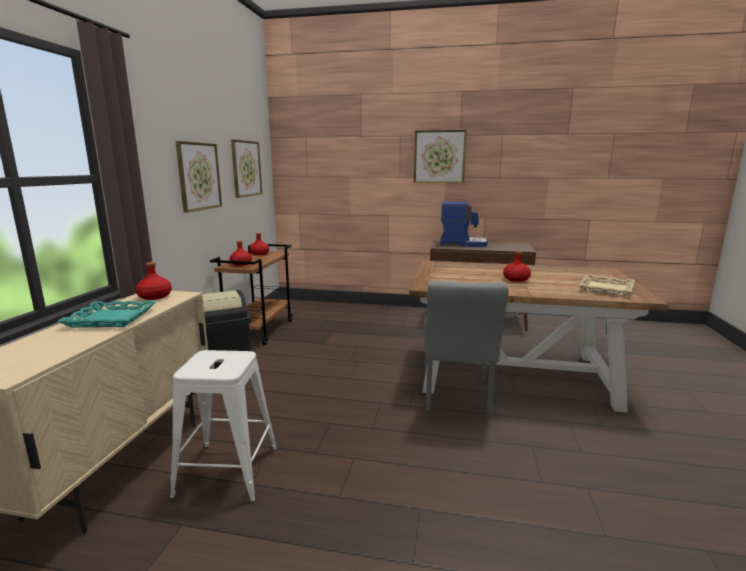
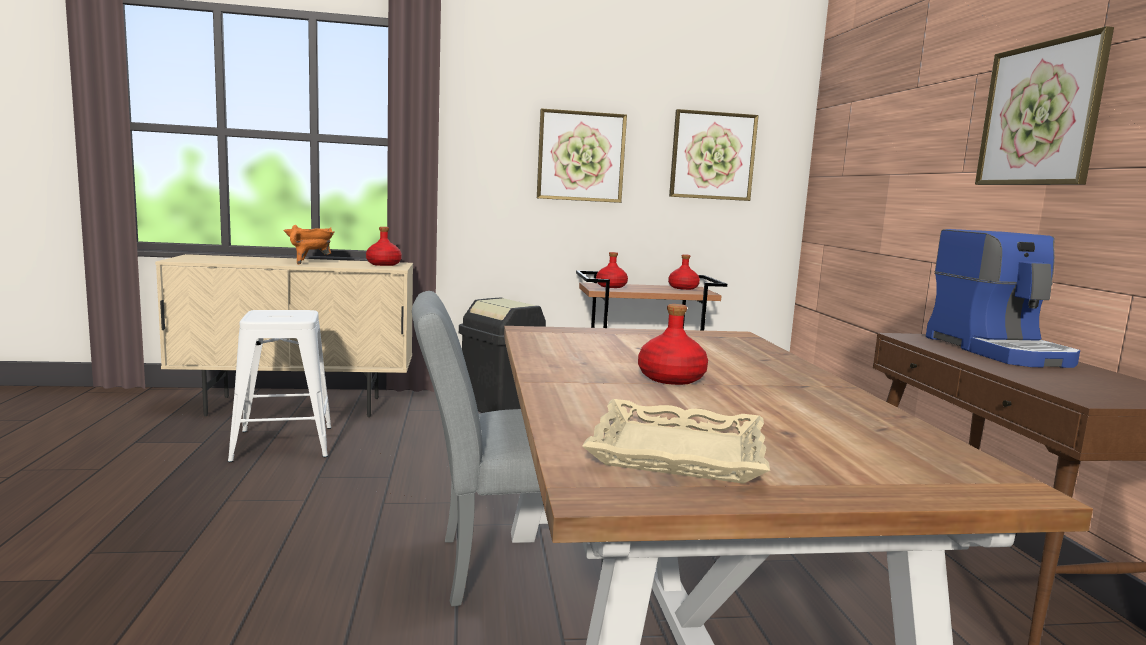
camera: 70 degrees right, 5 degrees down
(111, 318) = (309, 262): turquoise tray -> orange cooking pot

